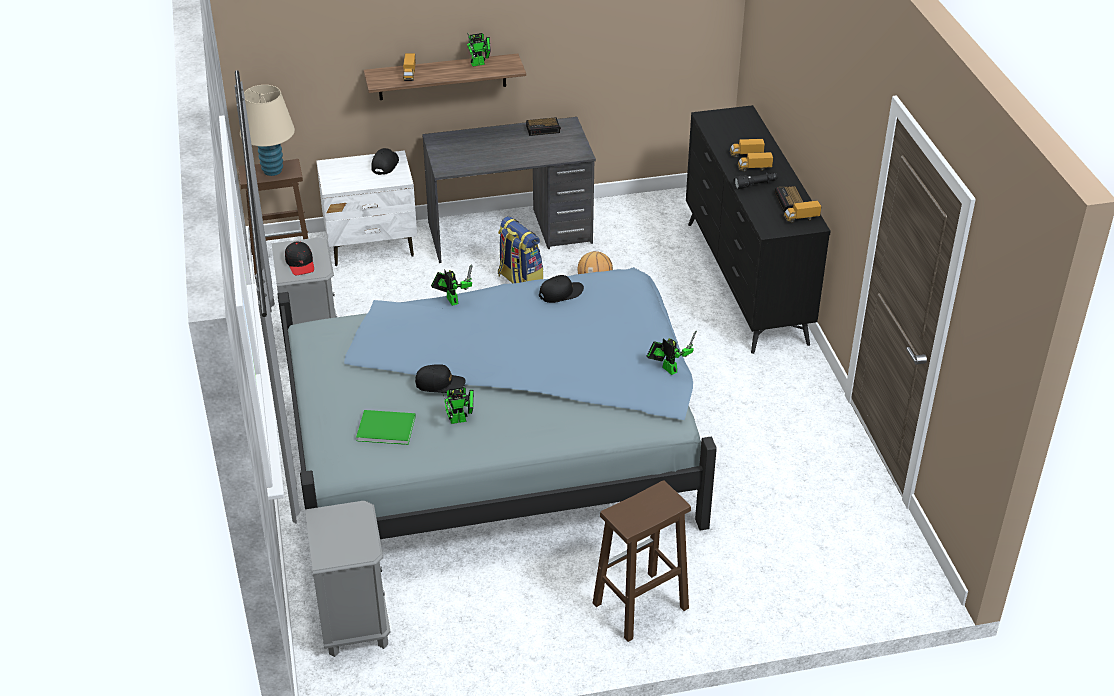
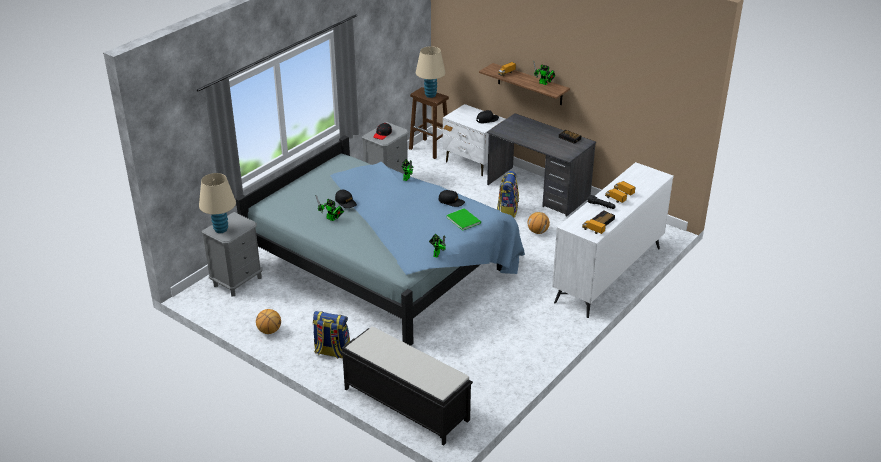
camera: 50 degrees right, 5 degrees down
(339, 547) = (221, 229): none -> beige table lamp
(384, 427) = (303, 204): green book -> green book (463, 219)
(519, 648) = (269, 331): none -> basketball
(639, 607) = (332, 352): brown stool -> backpack
(745, 282) = (607, 274): black dresser -> white dresser
(821, 593) = (405, 404): none -> black bench

